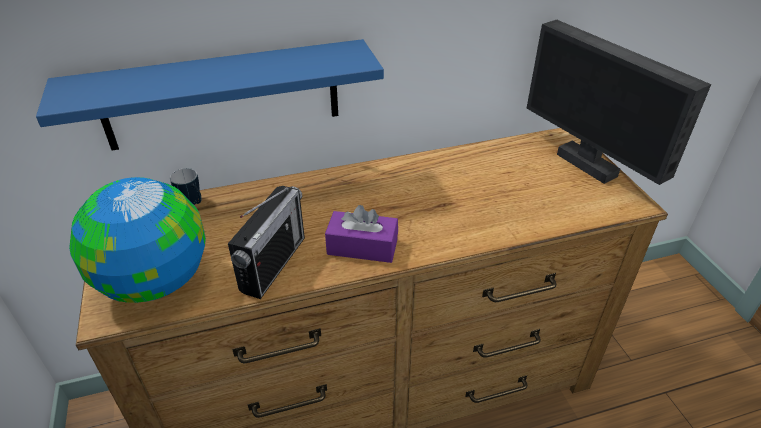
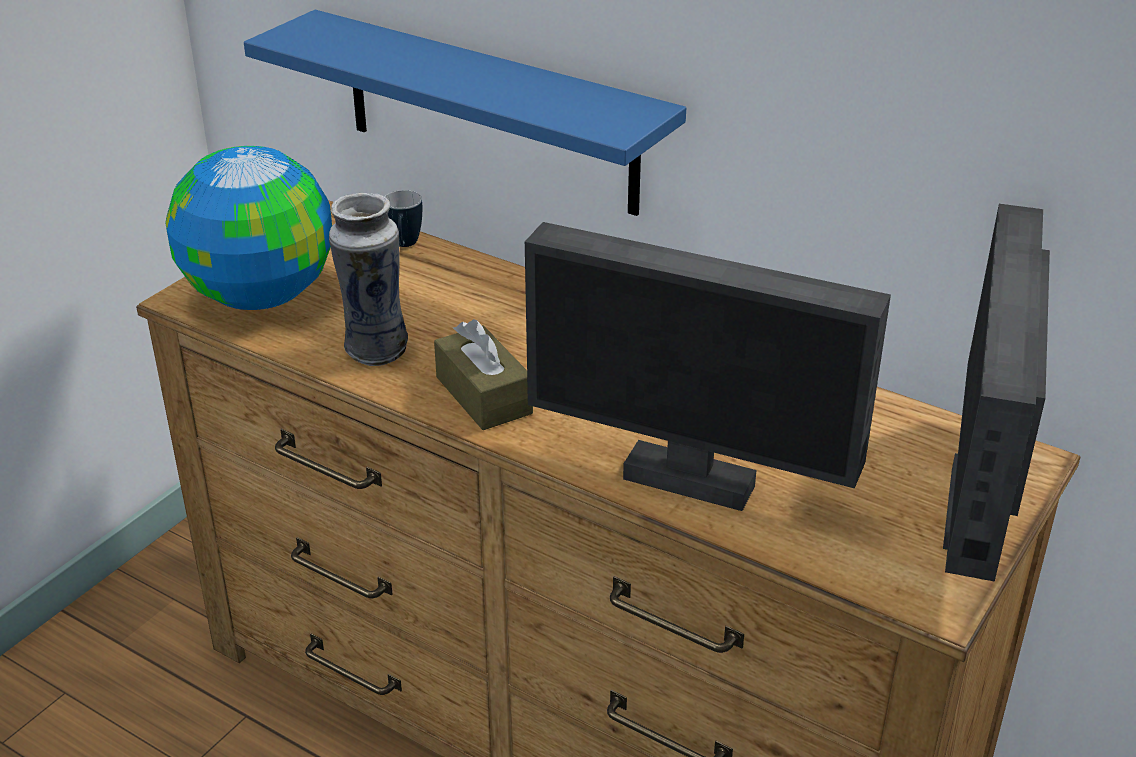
camera: 50 degrees right, 5 degrees down
(273, 264) = (375, 350): radio -> vase
(362, 247) = (483, 395): purple tissue box -> brown tissue box
(498, 220) = (690, 479): none -> monitor

